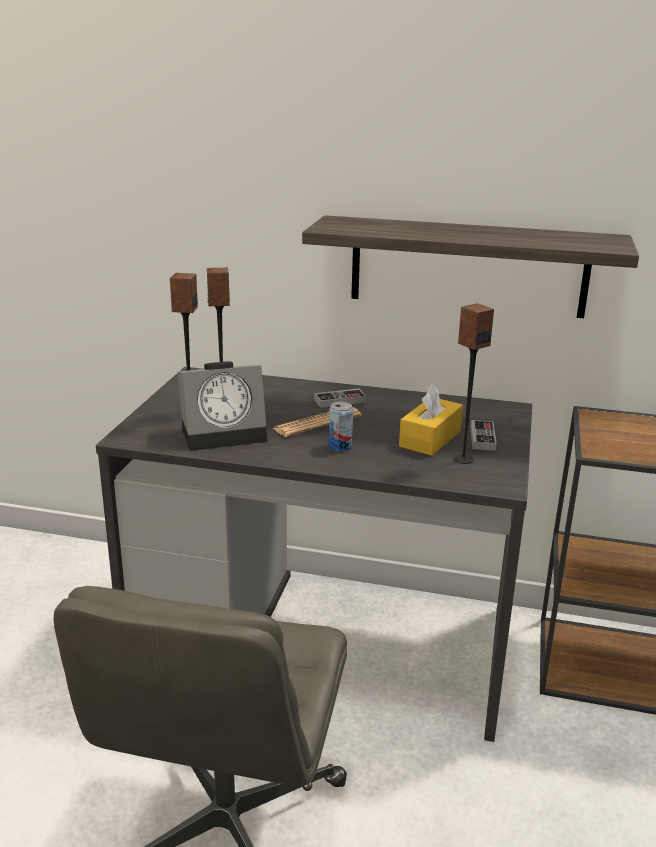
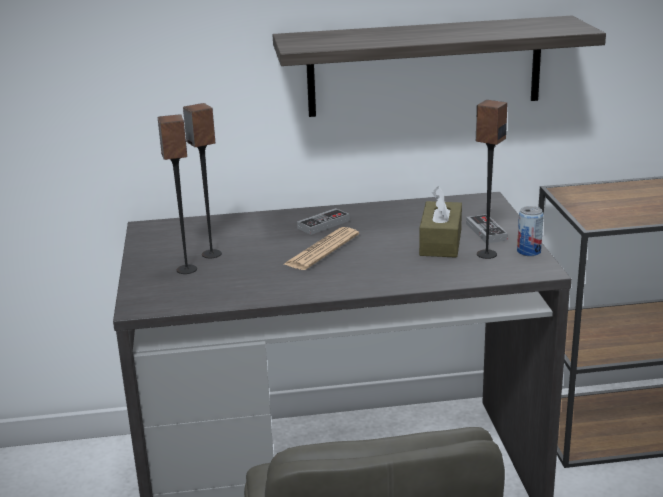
camera: 20 degrees left, 0 degrees up
(226, 433) = (241, 279): alarm clock -> none
(340, 446) = (365, 267): can -> can (529, 251)
(430, 439) = (440, 242): yellow tissue box -> brown tissue box

